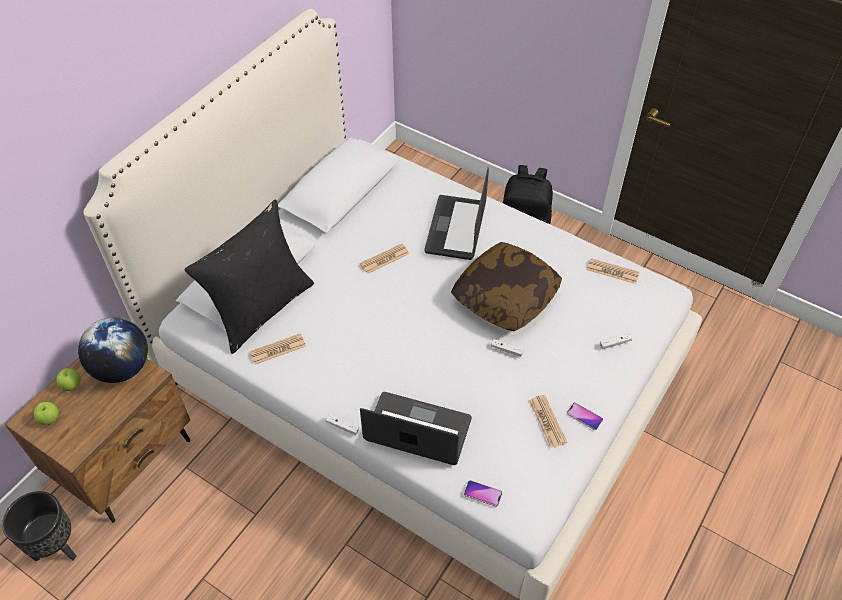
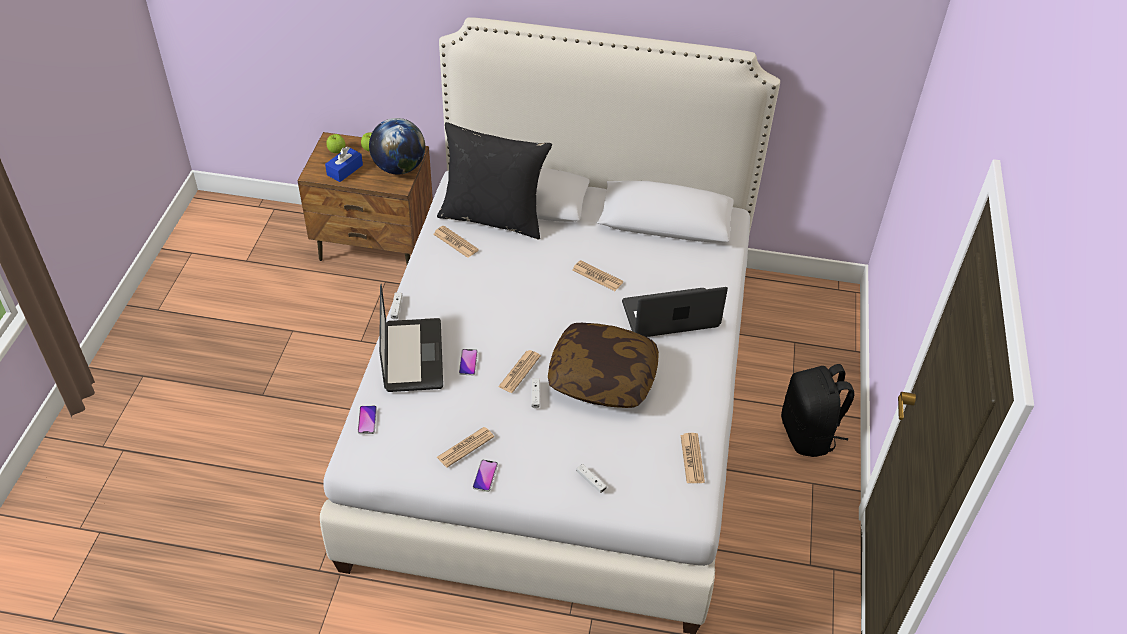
camera: 65 degrees right, 5 degrees down
(57, 548) = (287, 239): black planter -> none
(88, 420) = (345, 170): none -> blue tissue box
(446, 387) = (468, 362): none -> phone
(475, 352) = (519, 371): none -> newspaper

